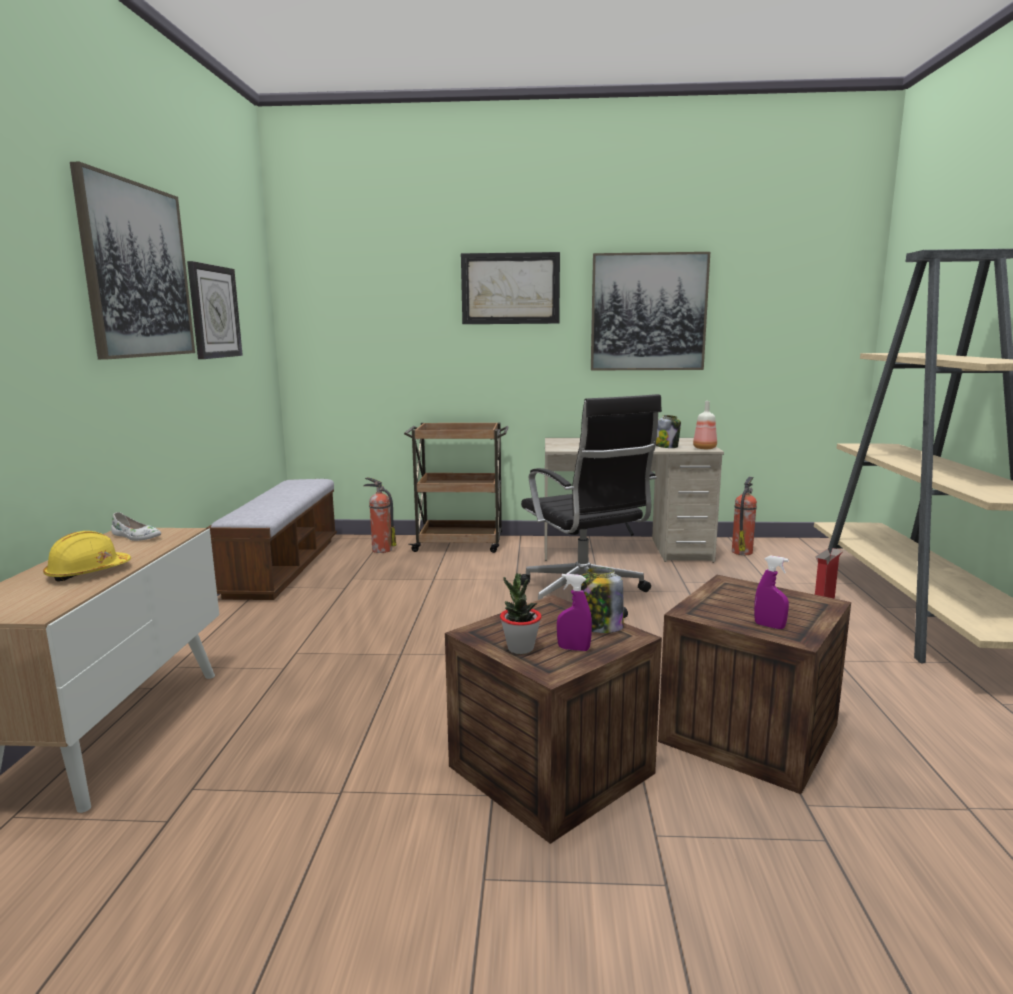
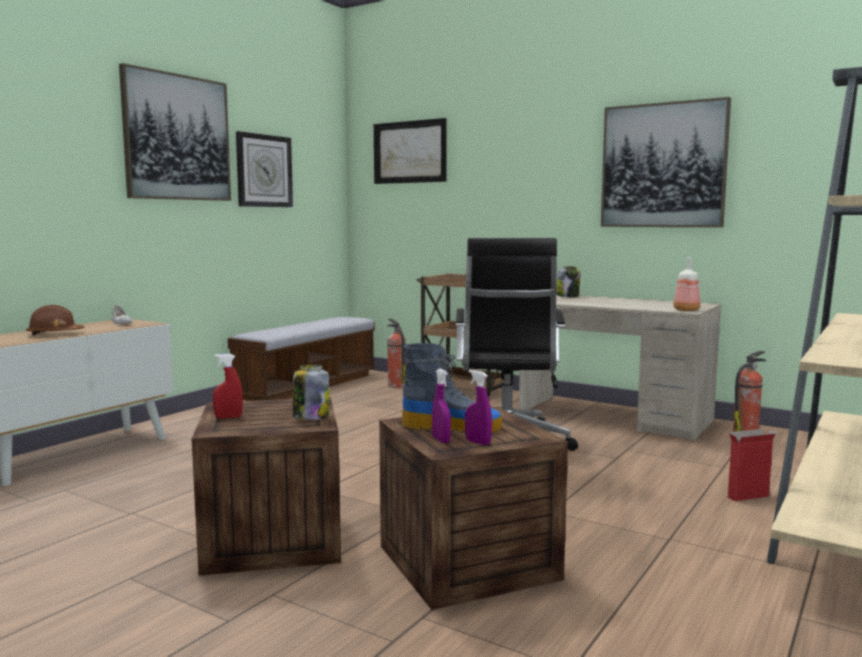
camera: 30 degrees right, 5 degrees down
(88, 572) = (55, 334): yellow hard hat -> brown hard hat
(510, 288) = (529, 147): picture -> picture (410, 152)
(520, 648) = (228, 417): potted plant -> red spray bottle
(573, 649) = (260, 424): purple spray bottle -> purple spray bottle (477, 442)
(666, 446) = (649, 306): jar -> jar (568, 296)
(741, 608) = (452, 427): none -> boot

